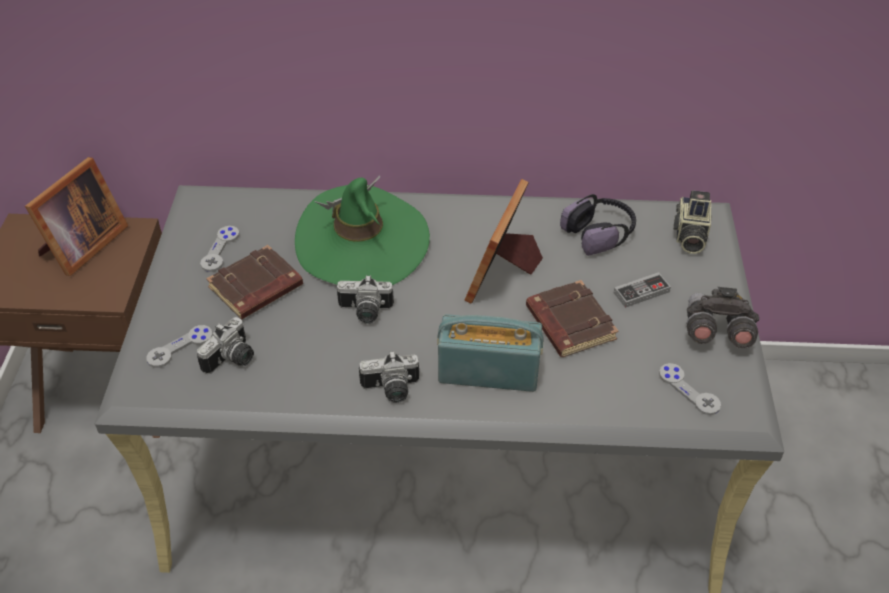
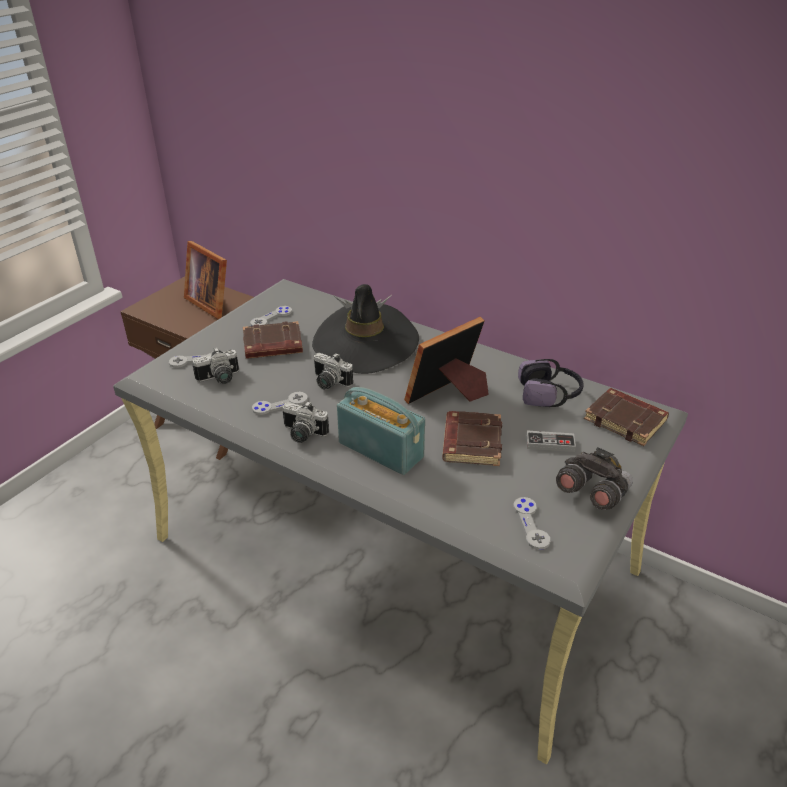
camera: 30 degrees right, 10 degrees down
(81, 246) = (211, 302): picture frame -> picture frame turned 75 degrees clockwise
(333, 363) = (280, 404): none -> grey game controller
(362, 243) = (365, 343): green hat -> black hat
(689, 236) = (626, 420): camera -> brown book

